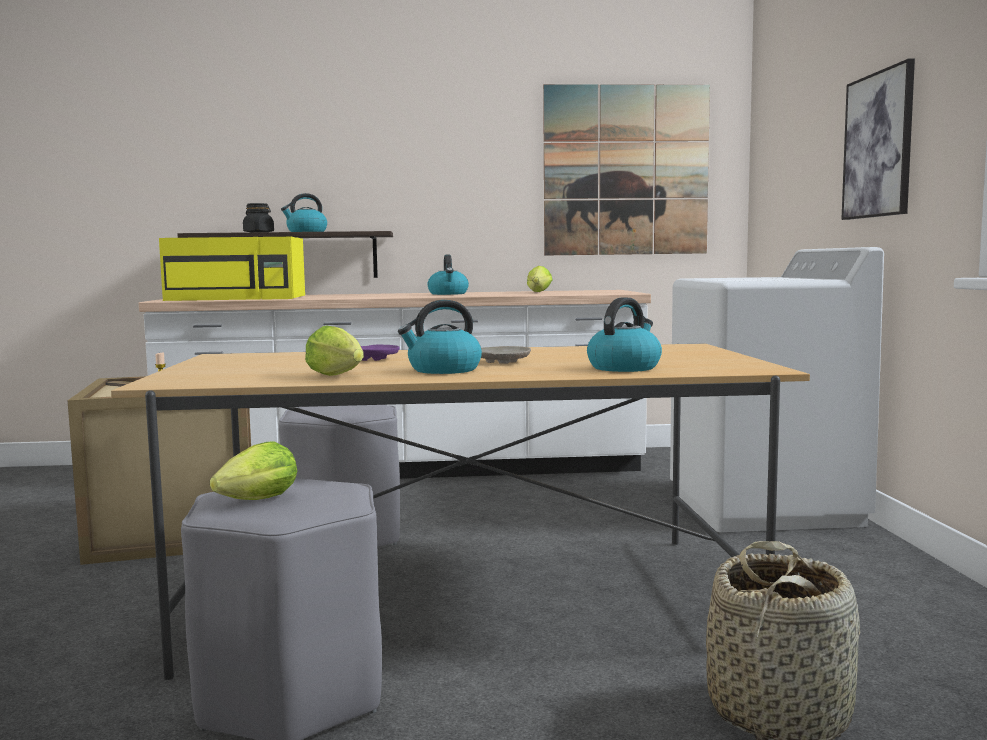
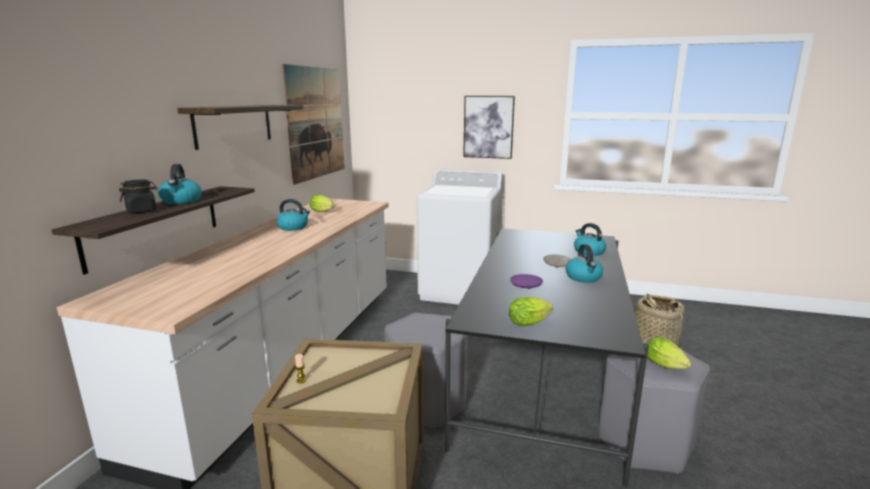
camera: 70 degrees left, 10 degrees up
(239, 298) = (203, 282): yellow microwave -> none
(338, 376) = (600, 298): lettuce -> lettuce (530, 323)
(430, 163) = (234, 125): none -> shelf
(468, 598) = (542, 379): beige dining table -> black dining table

